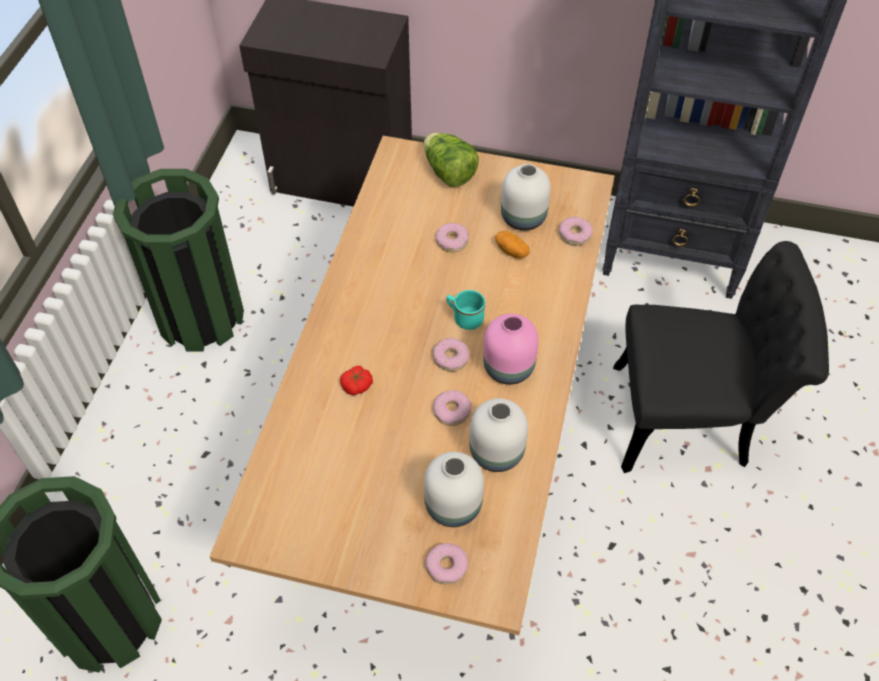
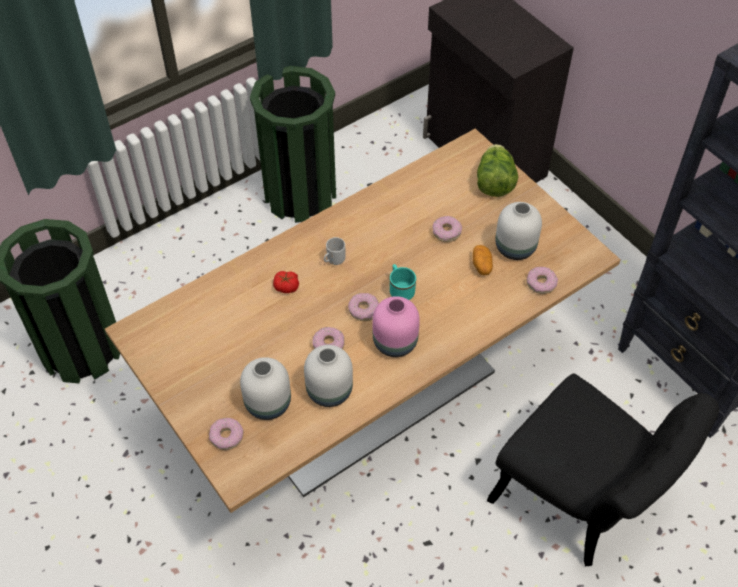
camera: 40 degrees right, 0 degrees up
(377, 331) = (334, 260): none -> mug

